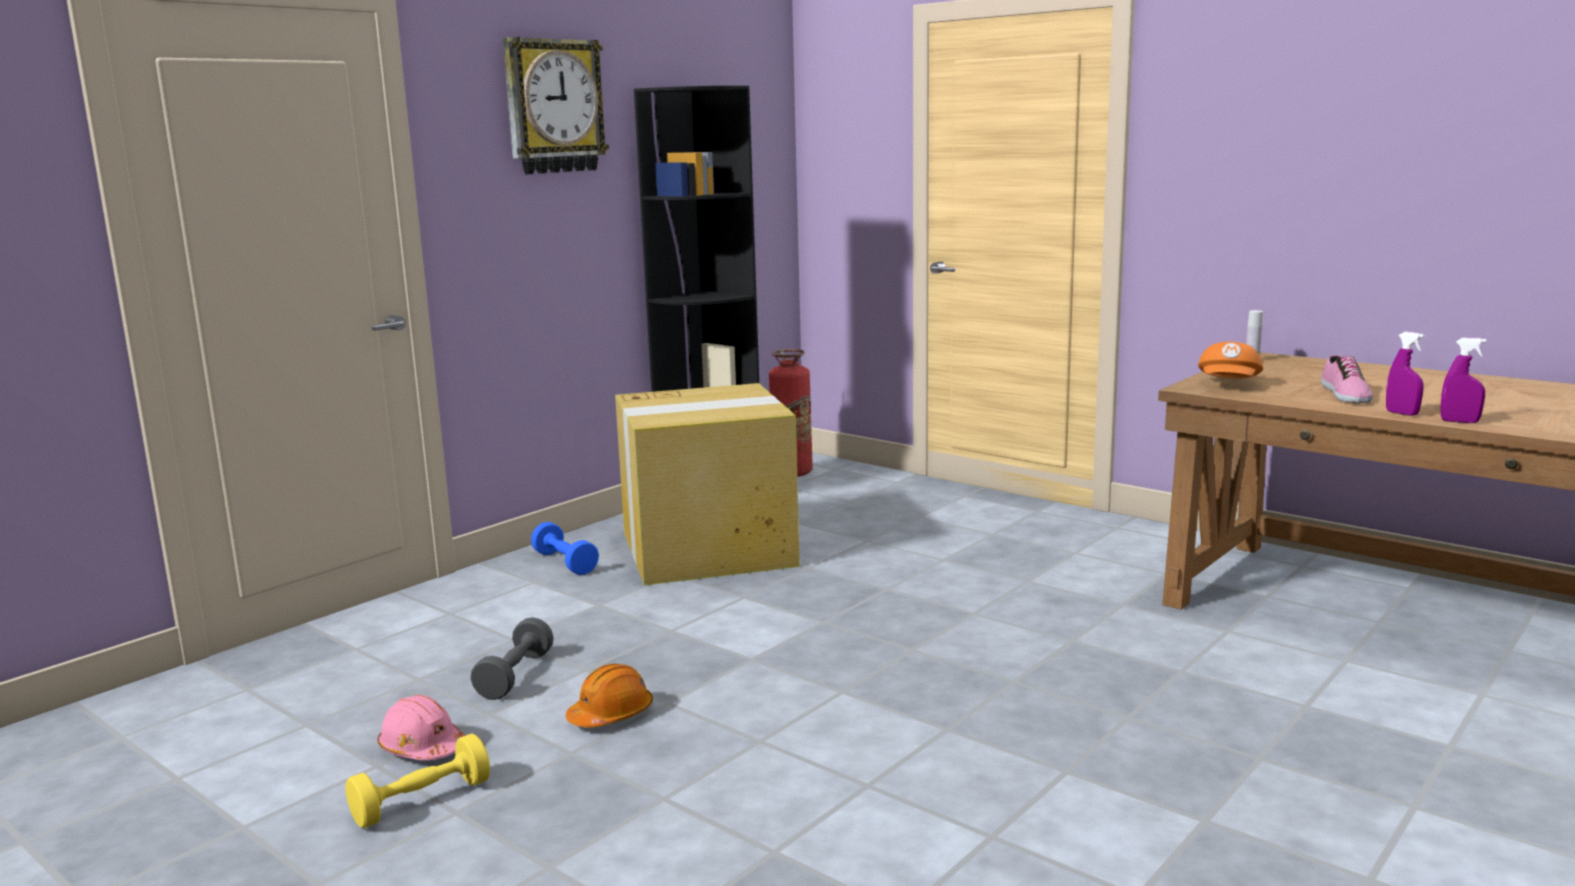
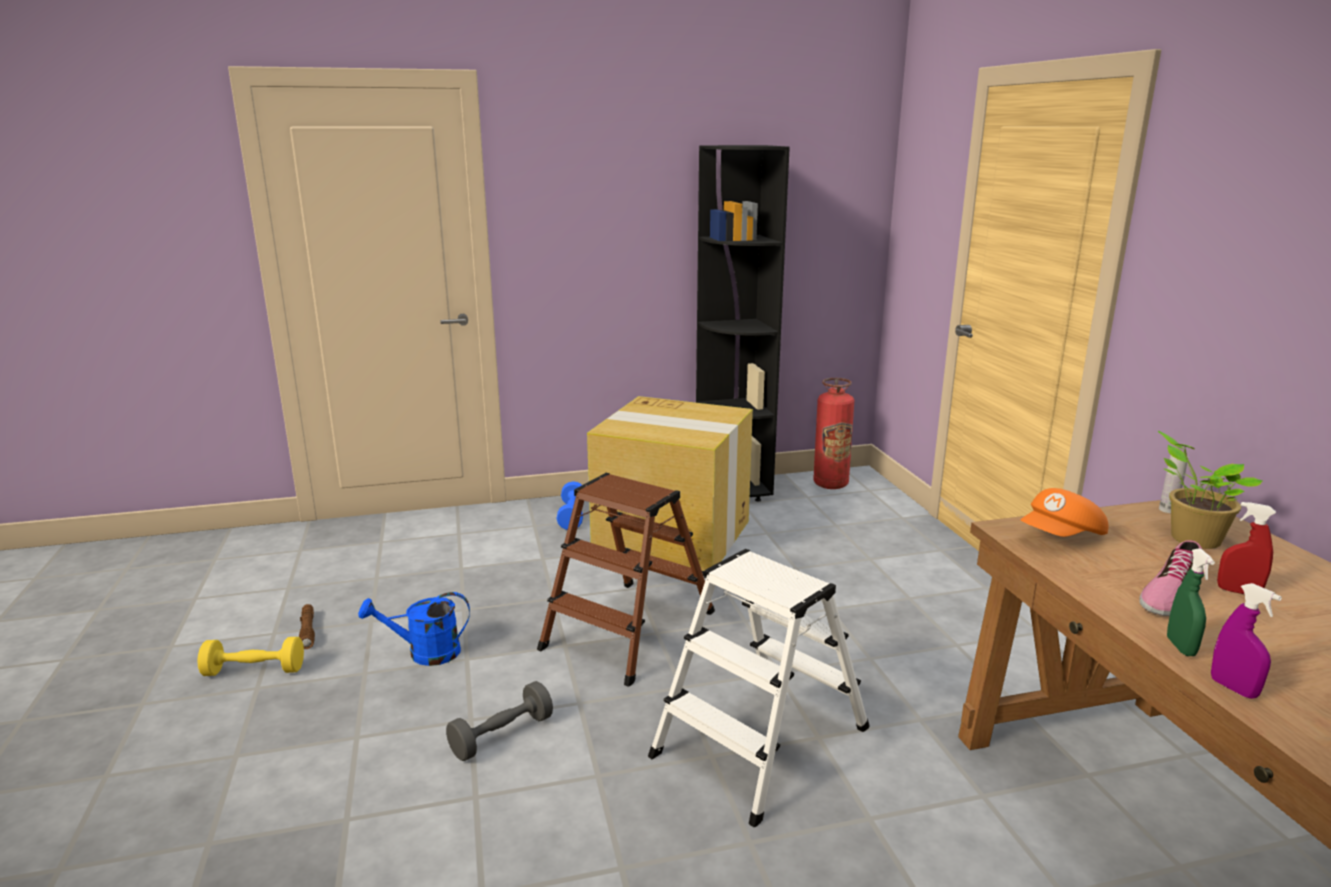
camera: 35 degrees right, 5 degrees up
(422, 748) = (308, 631): pink hard hat -> brown flashlight
(515, 676) = (422, 597): grey dumbbell -> grey dumbbell (502, 736)
(553, 106) = (620, 160): wall clock -> none
(611, 715) = (425, 653): orange hard hat -> blue watering can
(793, 627) = (629, 629): none -> brown step ladder
(1035, 658) = (761, 741): none -> white step ladder
(1296, 369) = (1191, 538): none -> potted plant
(1372, 385) = (1238, 591): none -> red spray bottle
(1402, 413) = (1180, 647): purple spray bottle -> green spray bottle

